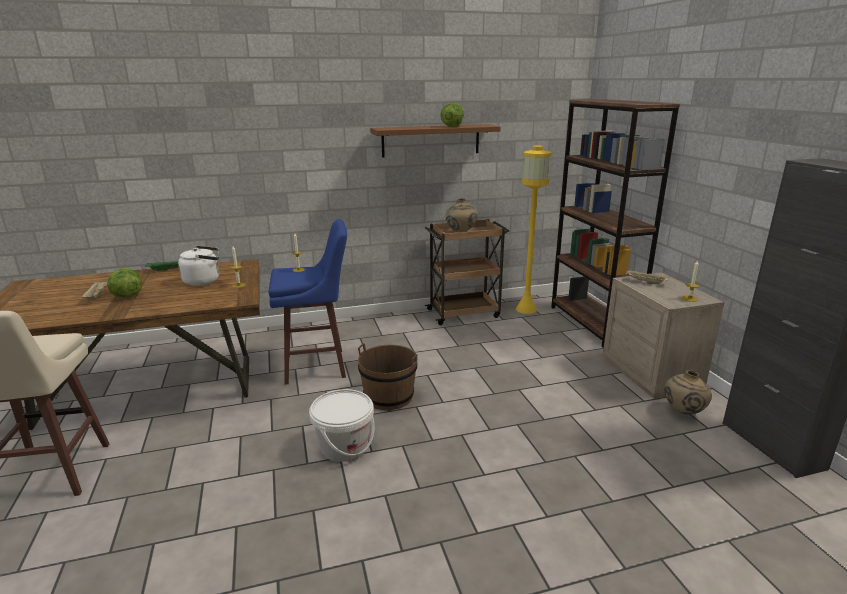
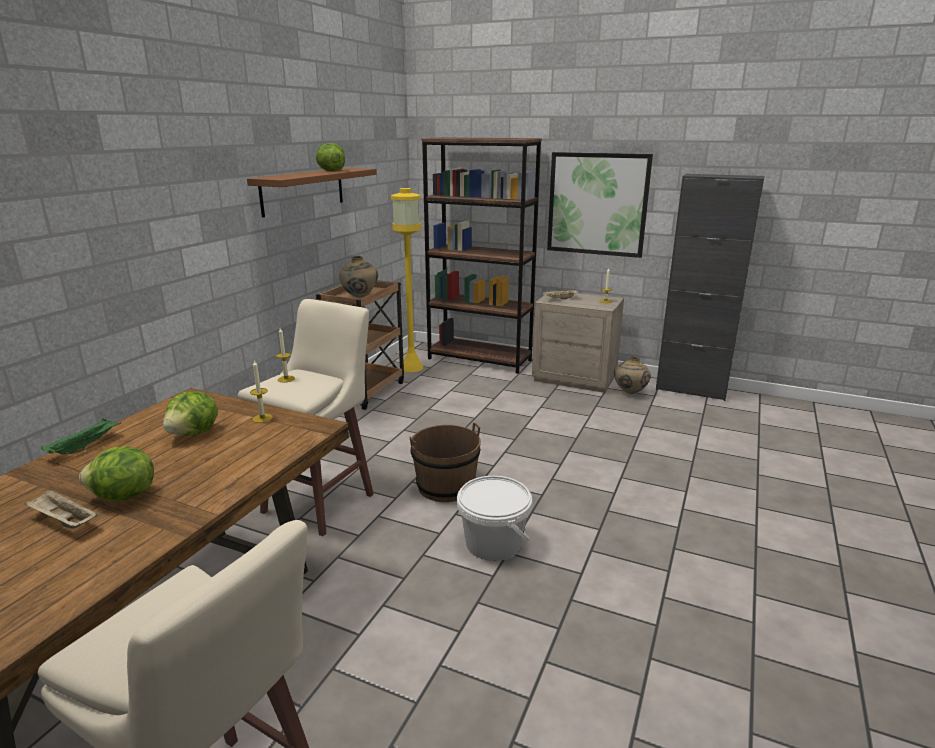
camera: 50 degrees left, 0 degrees up
(204, 281) = (194, 433): white kettle -> lettuce
(317, 366) = (321, 502): blue stool -> beige stool
(722, 184) = (597, 204): none -> picture

